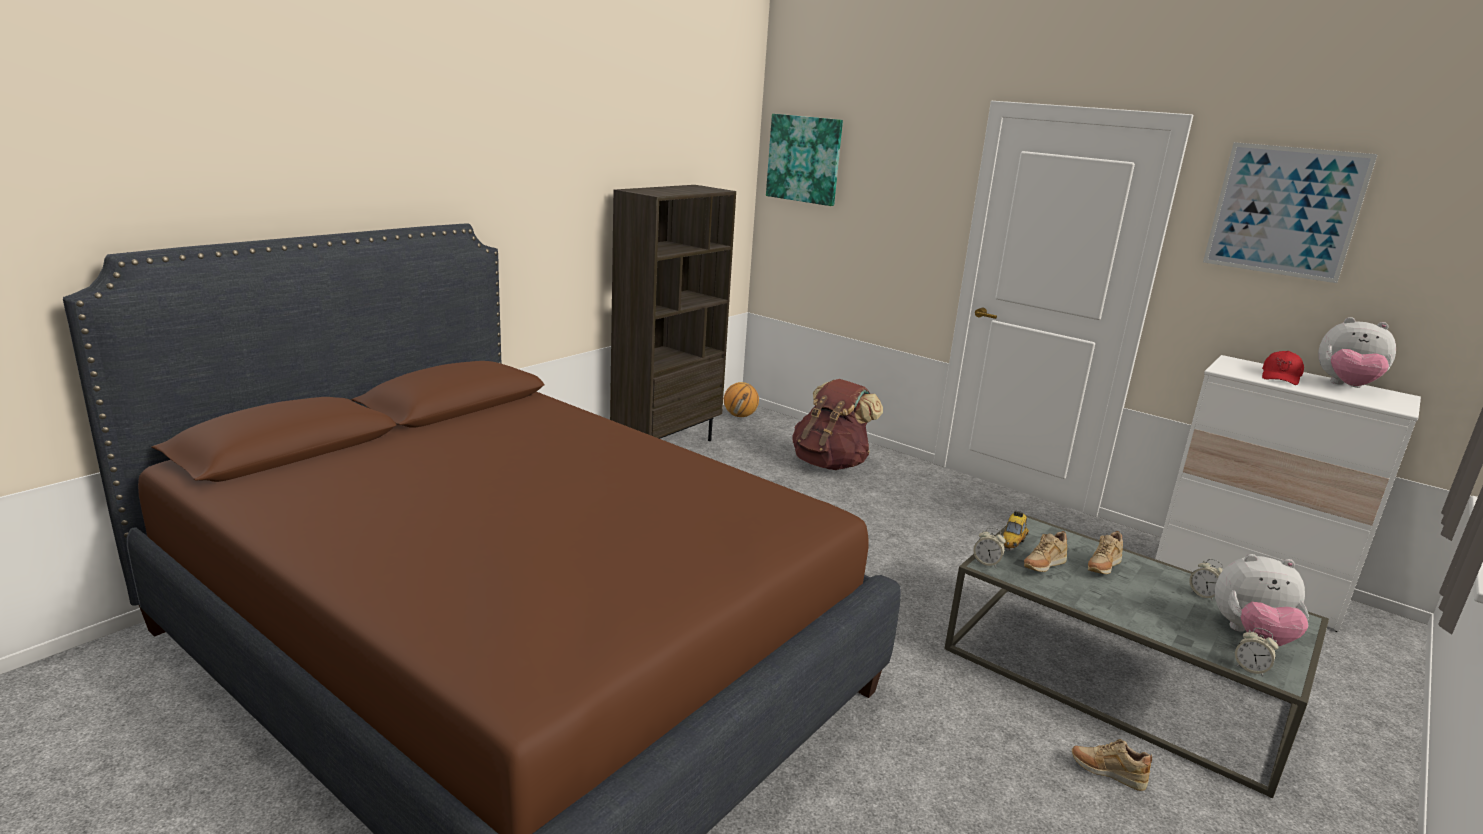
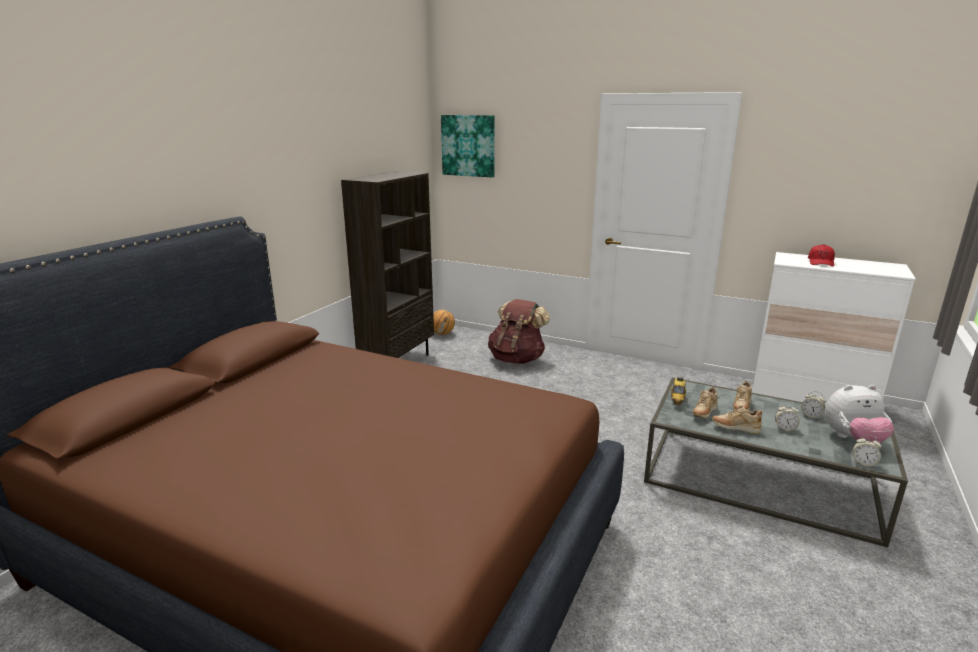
camera: 10 degrees left, 0 degrees up
(986, 562) = (667, 417): alarm clock -> alarm clock (785, 428)
(1106, 773) = (782, 552): beige shoe -> beige shoe (735, 429)
(1284, 211) = (809, 152): picture -> none
(1346, 387) = (862, 263): plush toy -> none

